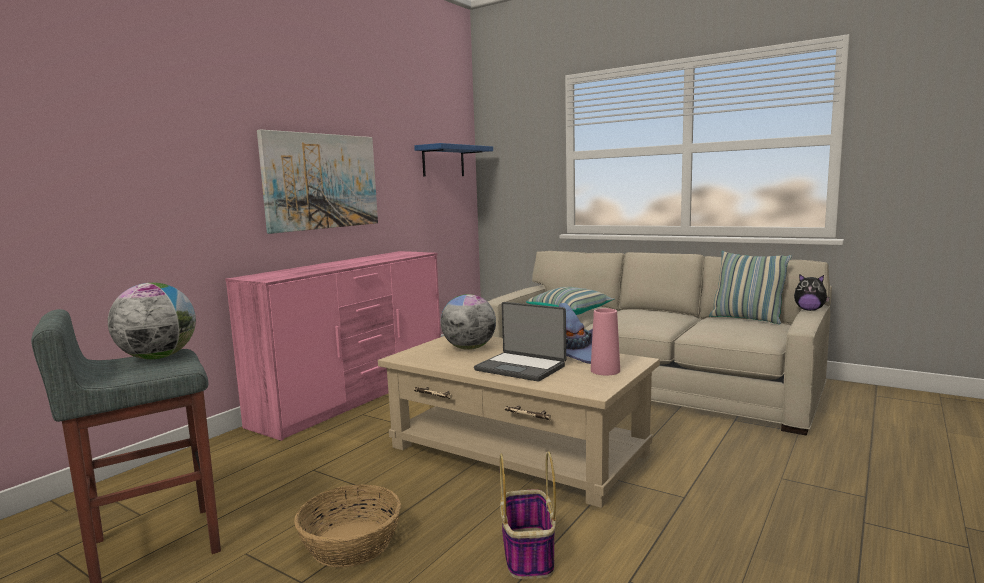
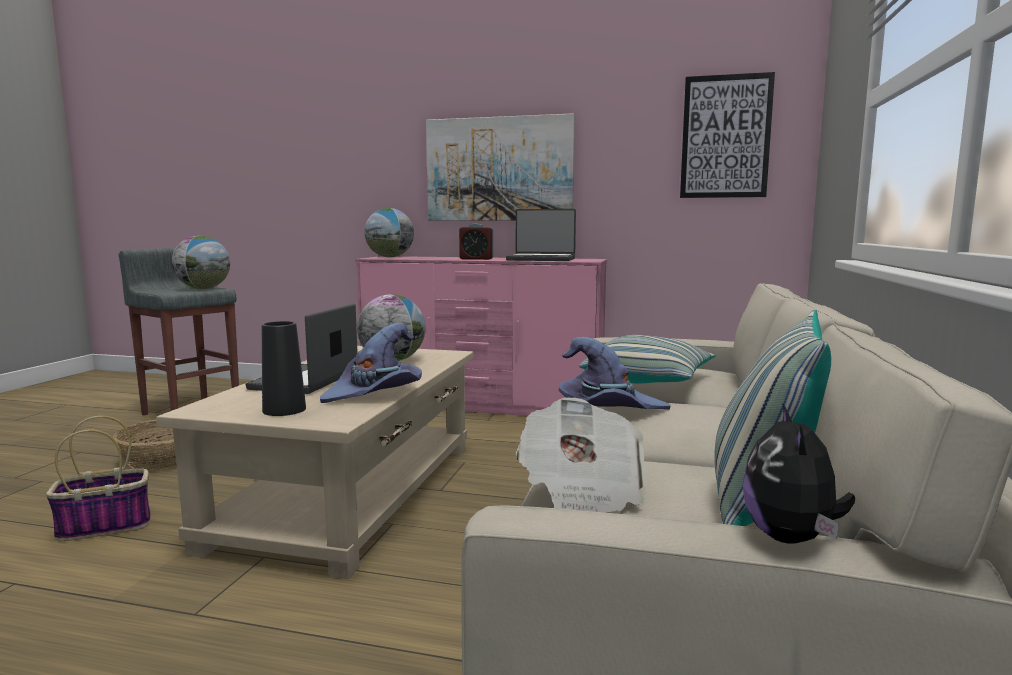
camera: 70 degrees right, 0 degrees up
(263, 276) = (390, 257): none -> globe
(351, 264) = (476, 259): none -> alarm clock
(386, 257) = (541, 259): none -> laptop
(443, 161) = (725, 137): blue shelf -> picture
(605, 370) = (284, 410): pink vase -> black vase
(625, 321) = (608, 409): none -> purple hat
(740, 333) = (581, 491): none -> newspaper

